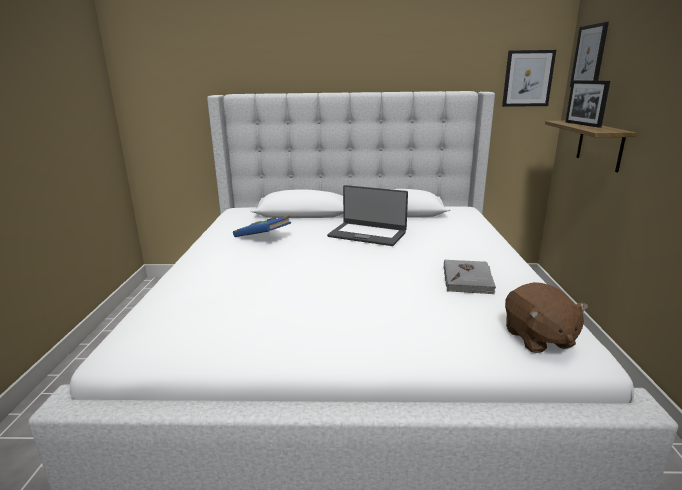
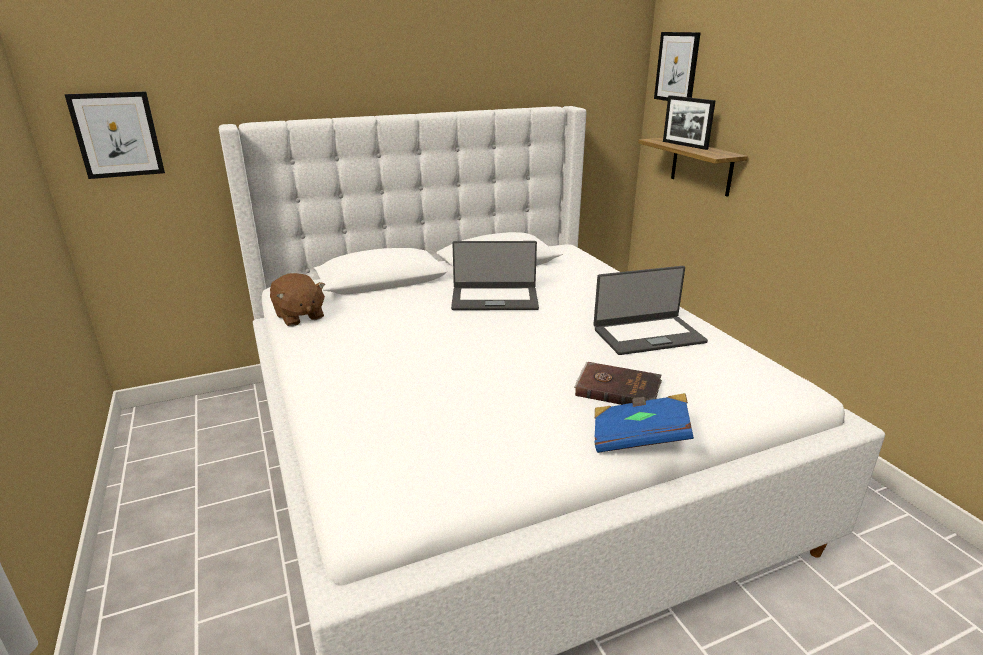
camera: 25 degrees left, 5 degrees up
(263, 237) = (372, 324): blue book -> blue book (639, 439)
(396, 313) = (617, 388): none -> brown book
(468, 279) = (648, 335): grey book -> laptop
(528, 78) = (609, 89): picture -> picture (117, 135)
(538, 338) = (756, 384): brown plush toy -> brown plush toy (299, 316)

